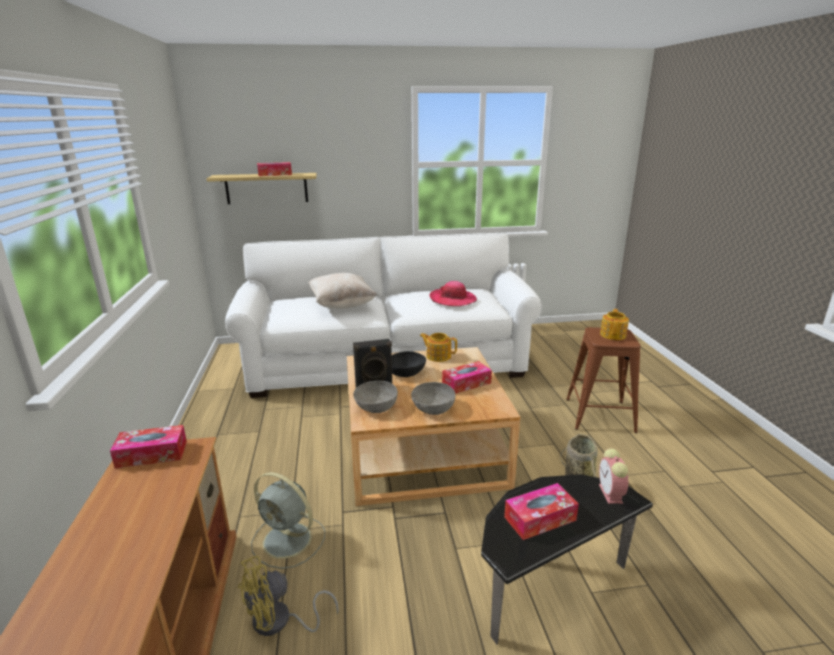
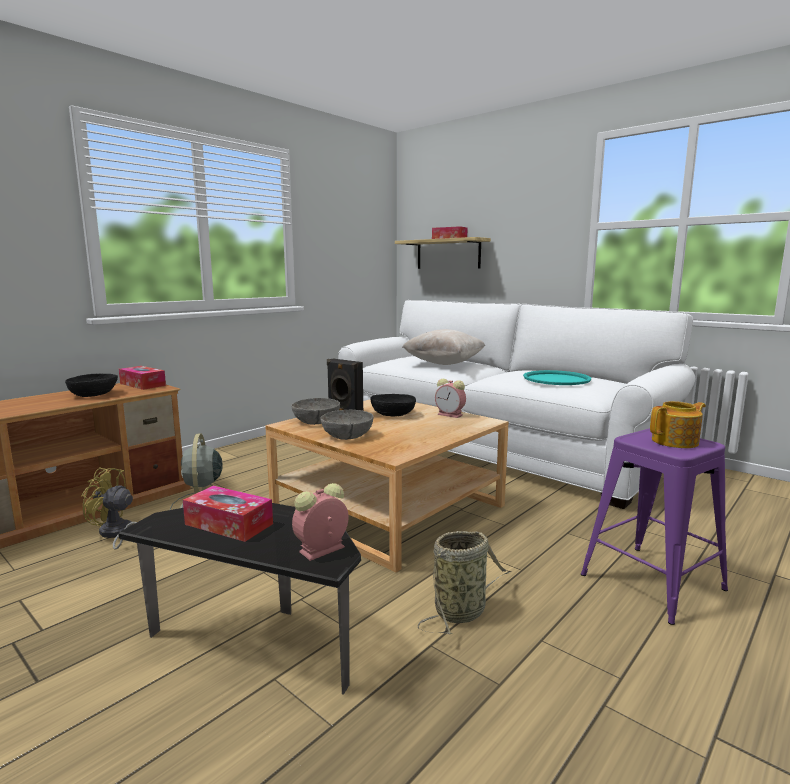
camera: 50 degrees right, 10 degrees down
(148, 498) = (93, 395): none -> black bowl
(438, 356) = (451, 415): teapot -> alarm clock
(453, 299) = (556, 379): hat -> turquoise tray
(466, 383) = (419, 434): tissue box -> none
(599, 415) = (652, 582): brown stool -> purple stool

